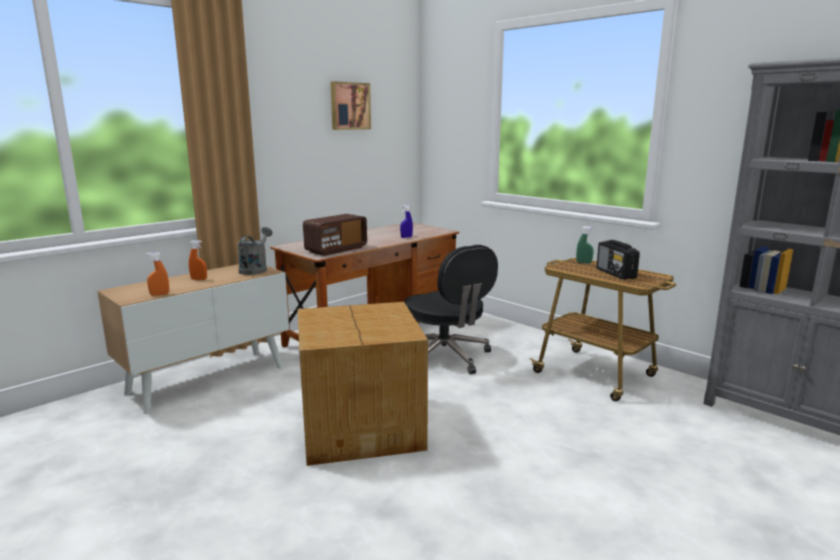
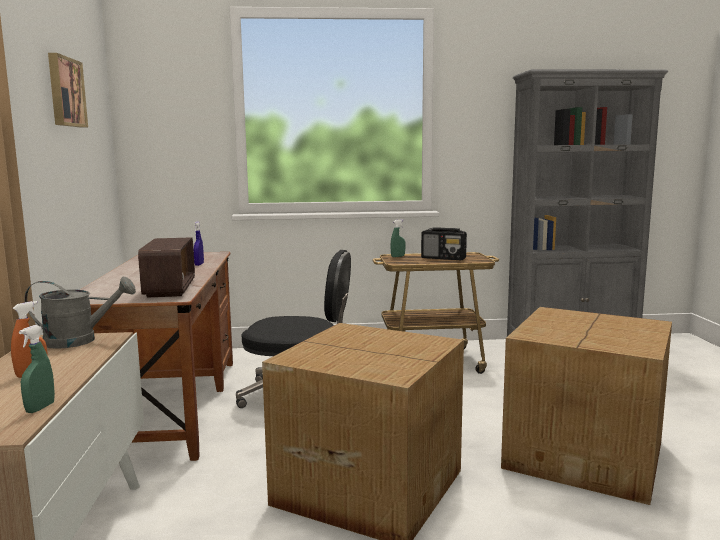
camera: 50 degrees left, 5 degrees down
(159, 294) = (40, 408): orange spray bottle -> green spray bottle
(255, 269) = (80, 340): grey watering can -> grey watering can turned 120 degrees clockwise
(539, 498) = (586, 454): none -> cardboard box

